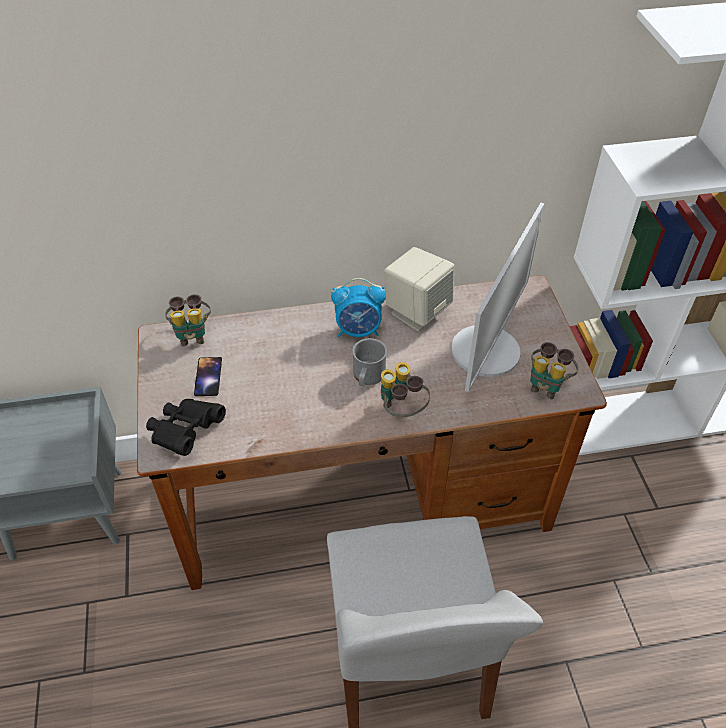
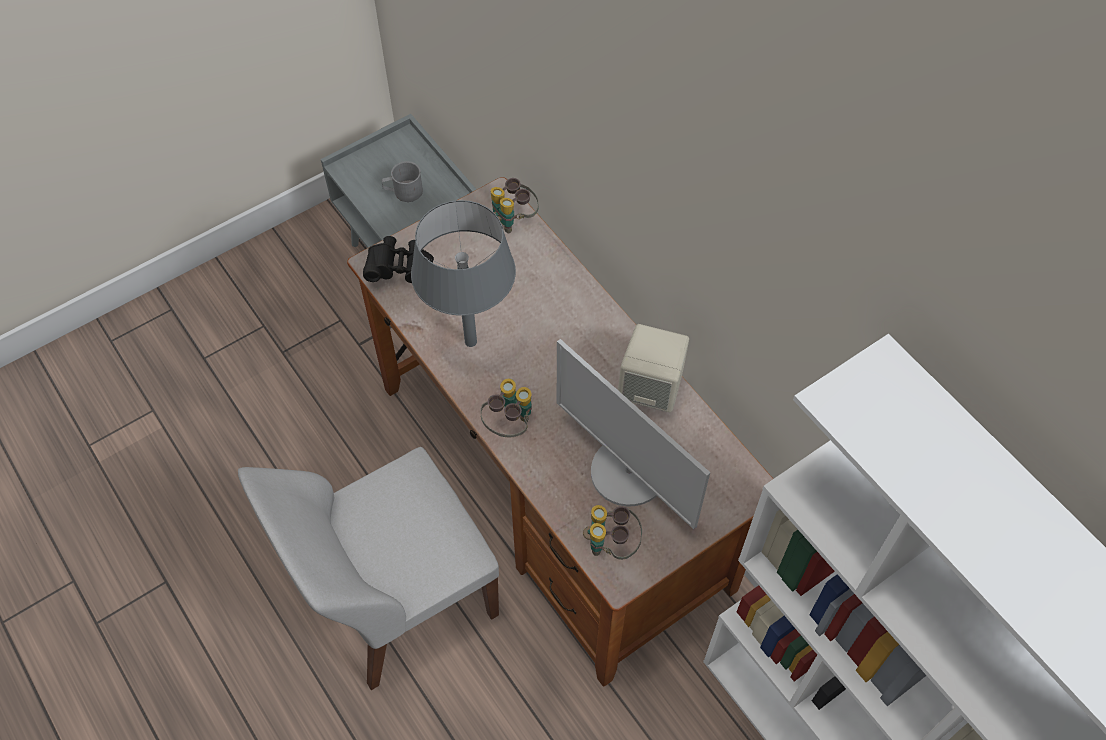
camera: 65 degrees right, 10 degrees up
(208, 377) = (470, 256): phone -> none
(300, 408) = (470, 342): none -> grey table lamp
(358, 330) = (594, 348): alarm clock -> none
(367, 377) = (536, 380): grey mug -> grey mug (403, 192)
(486, 351) = (628, 472): monitor -> monitor turned 45 degrees clockwise

